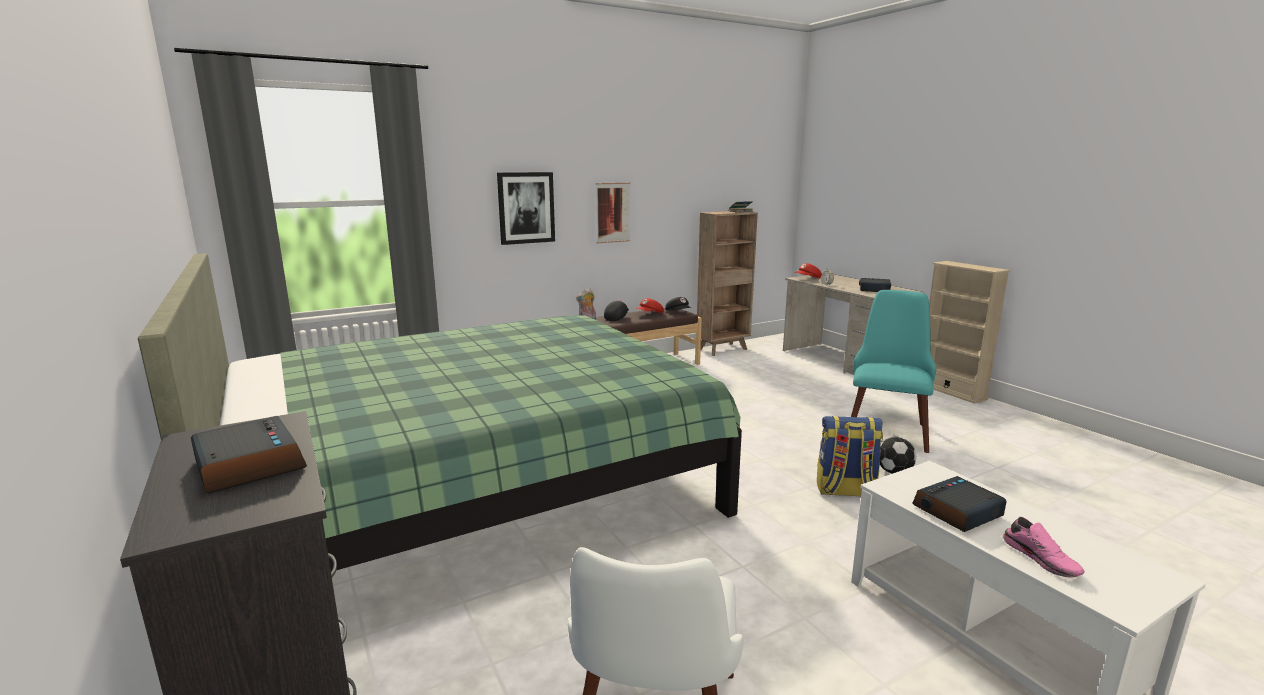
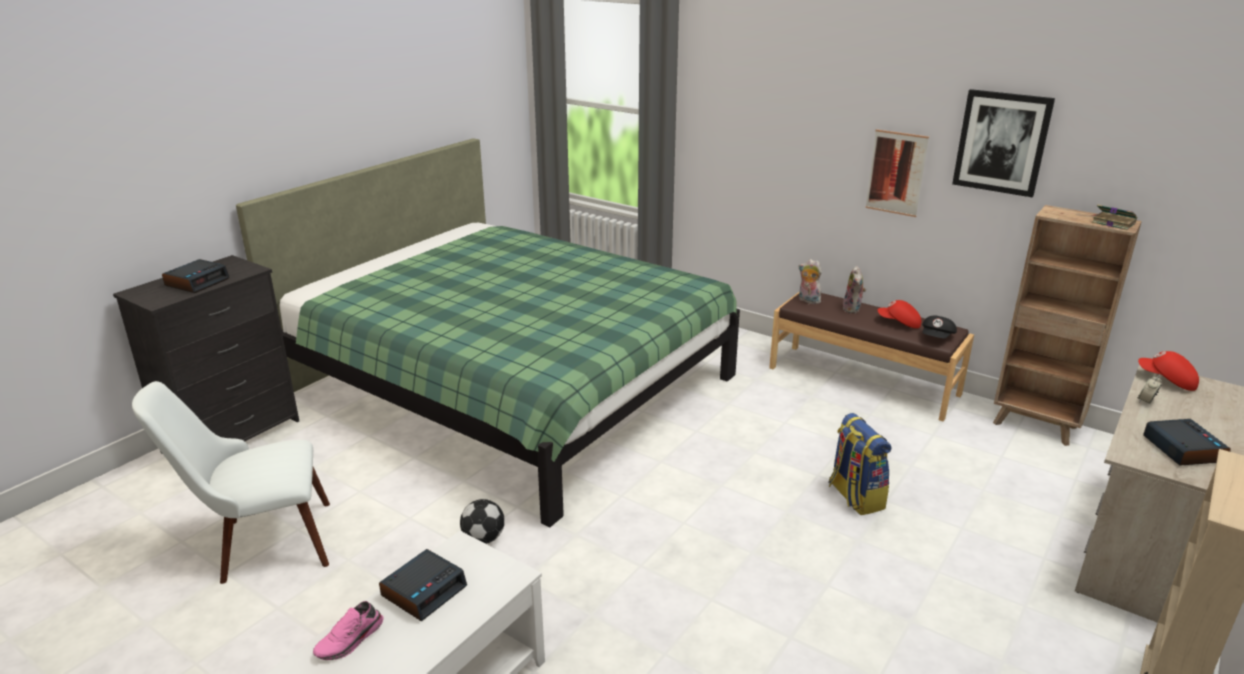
camera: 65 degrees right, 10 degrees up
(526, 208) = (782, 144): picture -> picture (1002, 142)
(616, 318) = (853, 309): black cap -> plush toy
(845, 491) = (650, 595): backpack -> backpack (854, 497)
(886, 427) = (887, 619): turquoise chair -> none
(893, 472) = (734, 634): football -> football (483, 538)
(957, 512) = (424, 590): alarm clock -> alarm clock turned 90 degrees clockwise

